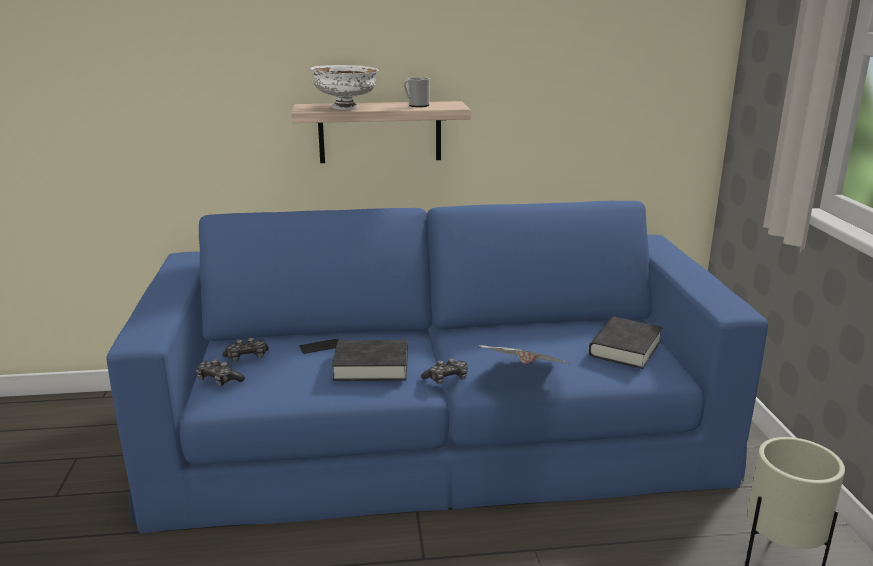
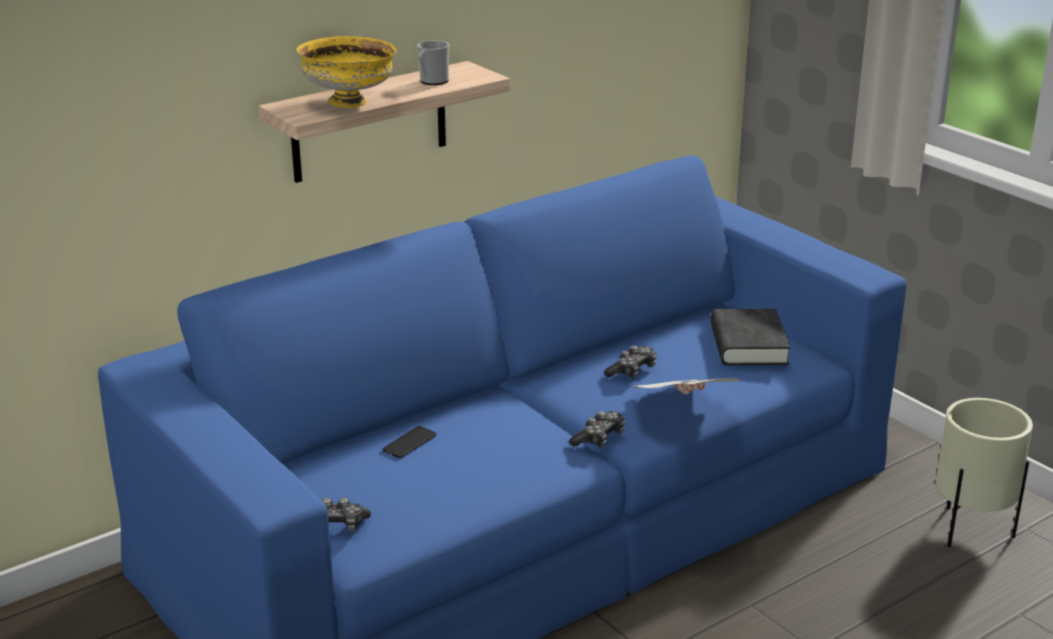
camera: 30 degrees left, 5 degrees up
(247, 357) = (333, 485): game controller -> game controller (632, 371)
(346, 107) = (349, 102): white bowl -> yellow bowl
(371, 366) = (503, 449): black book -> none

